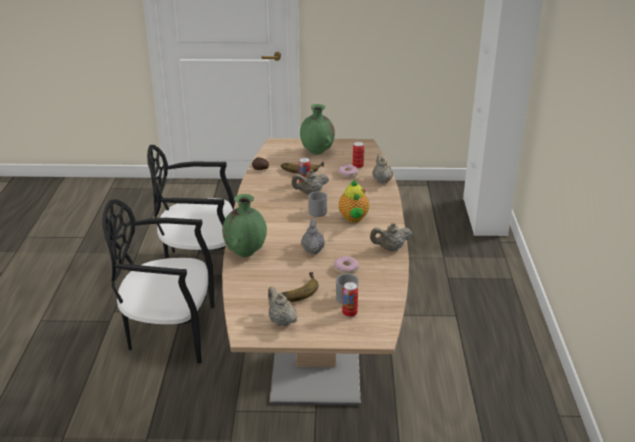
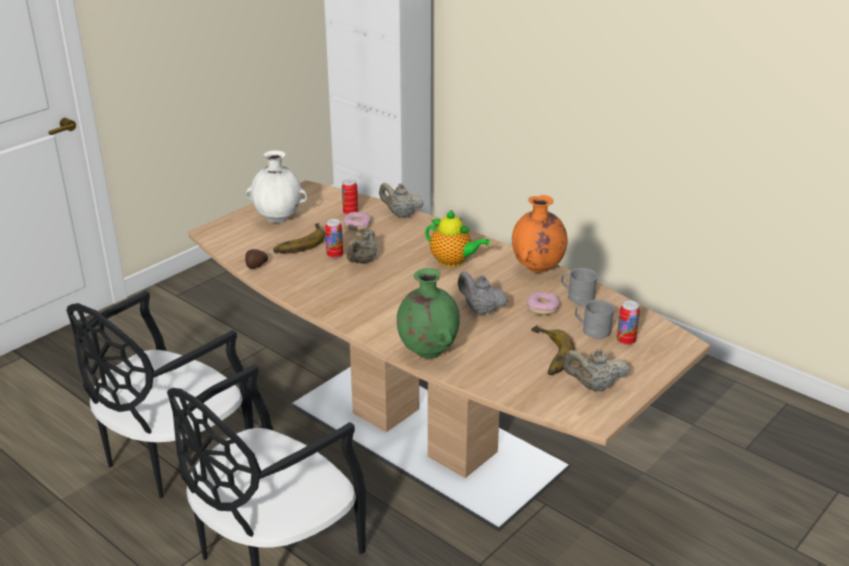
camera: 50 degrees left, 0 degrees up
(317, 152) = (278, 219): green vase -> white vase
(317, 210) = (405, 273): grey mug -> grey mug (577, 296)
(390, 248) = (537, 269): beige teapot -> orange vase

